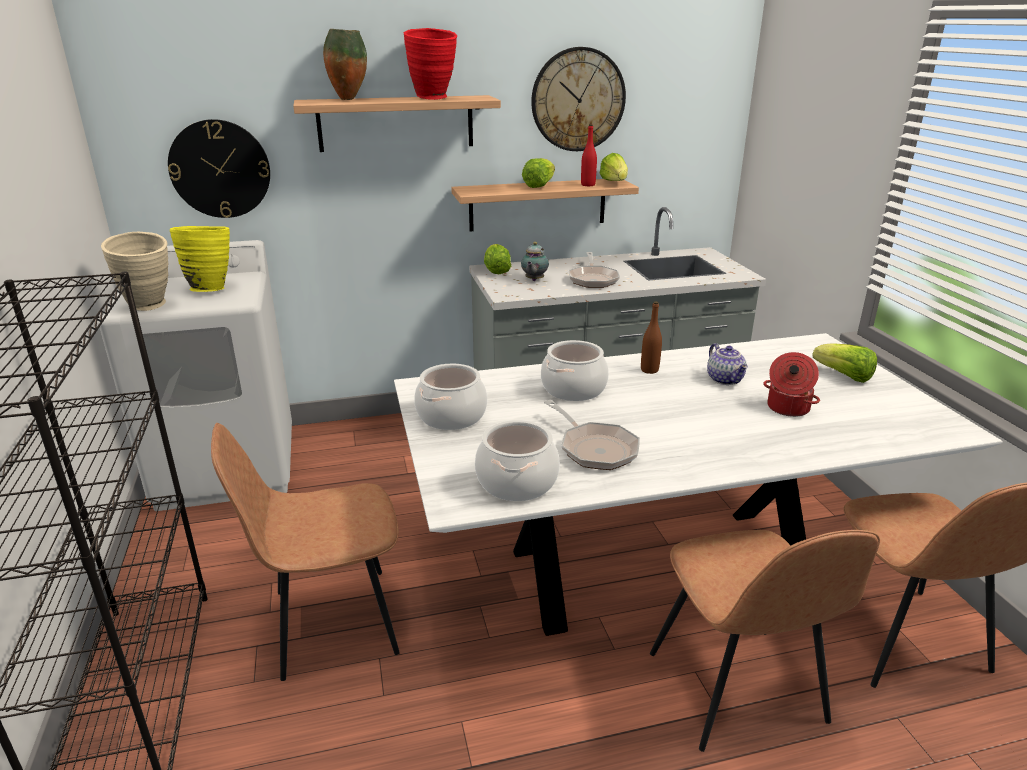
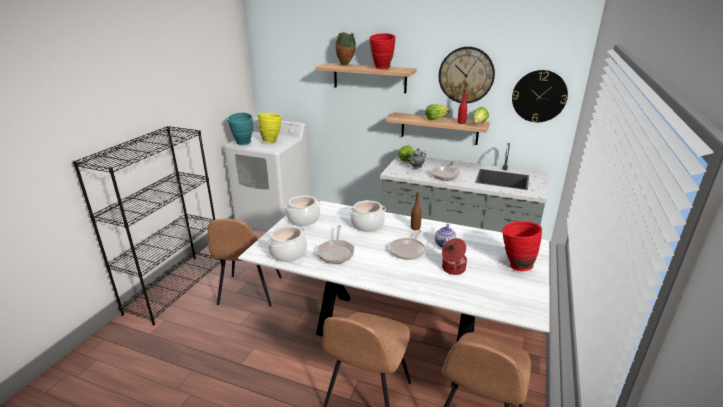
camera: 35 degrees right, 0 degrees up
(150, 307) = (243, 144): beige vase -> turquoise vase
(220, 169) = (295, 89): wall clock -> wall clock (539, 96)
(330, 622) = (250, 292): brown chair -> brown chair turned 105 degrees counterclockwise
(693, 405) = (408, 250): none -> frying pan
(844, 376) = (515, 265): lettuce -> red vase

